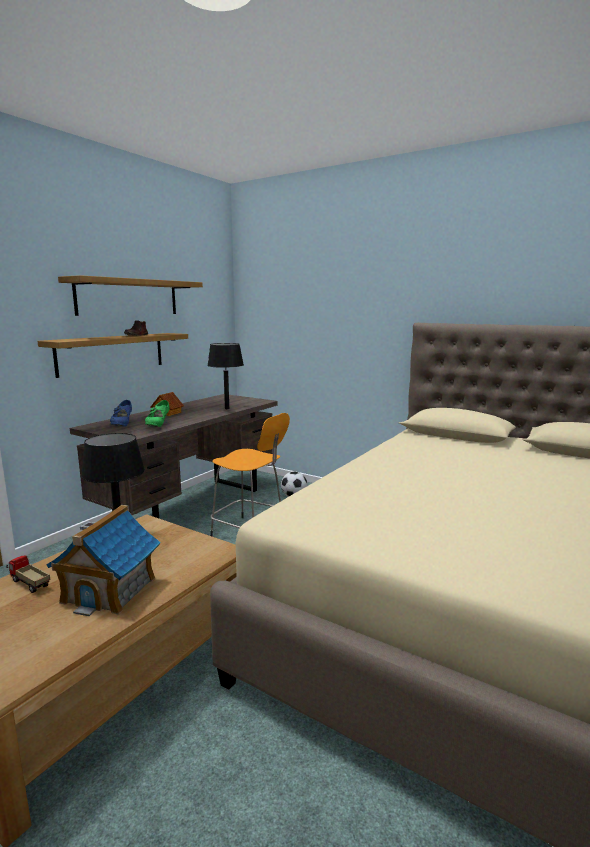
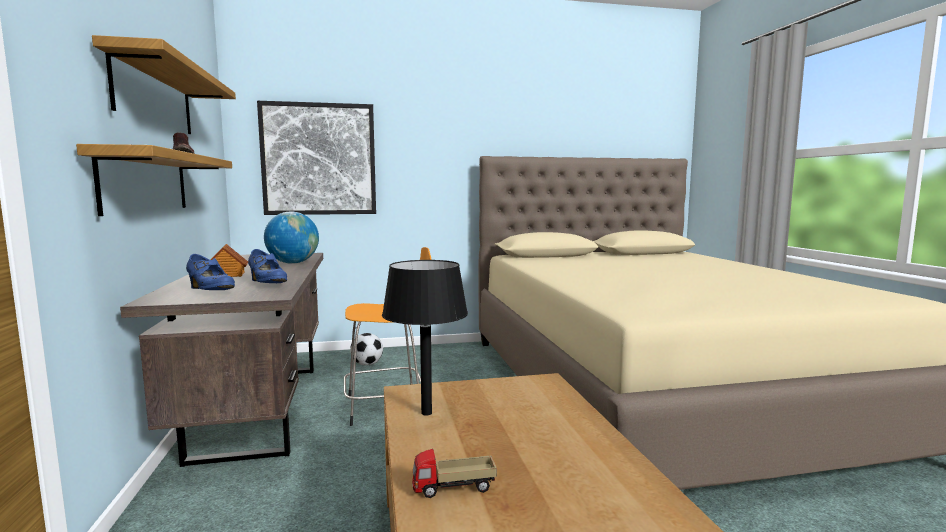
camera: 45 degrees left, 5 degrees down
(110, 590) = (549, 446): toy house -> none
(158, 425) = (267, 284): green shoe -> blue shoe
(227, 408) = (293, 263): black table lamp -> globe
(289, 323) = (319, 159): none -> picture

